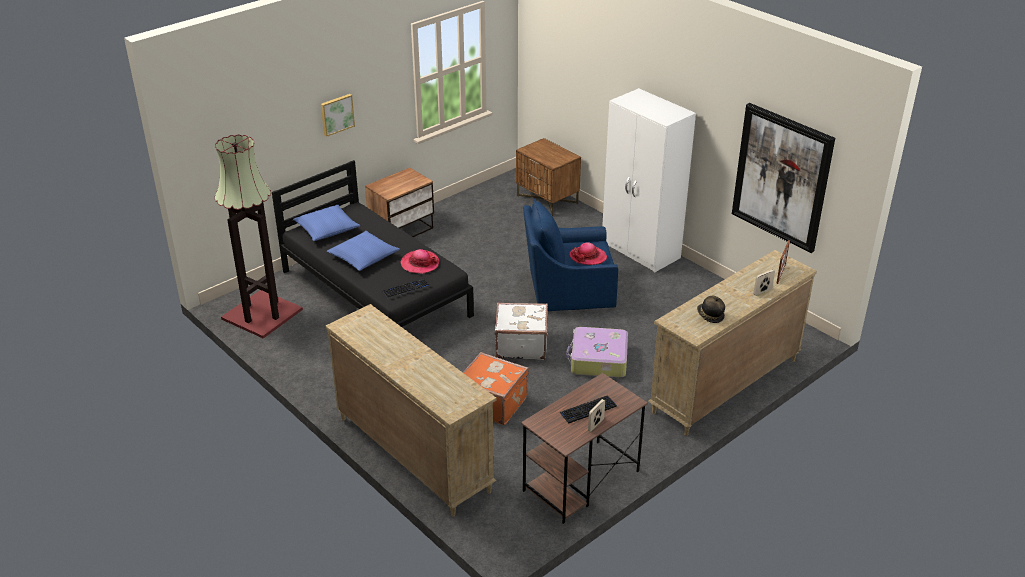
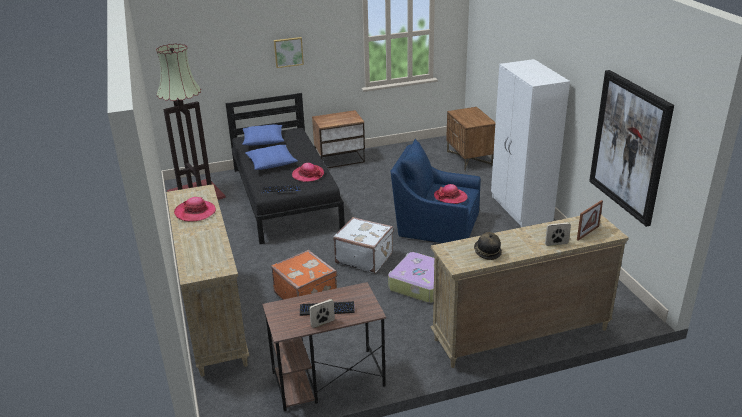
camera: 25 degrees right, 5 degrees down
(384, 342) = (195, 212): none -> hat

